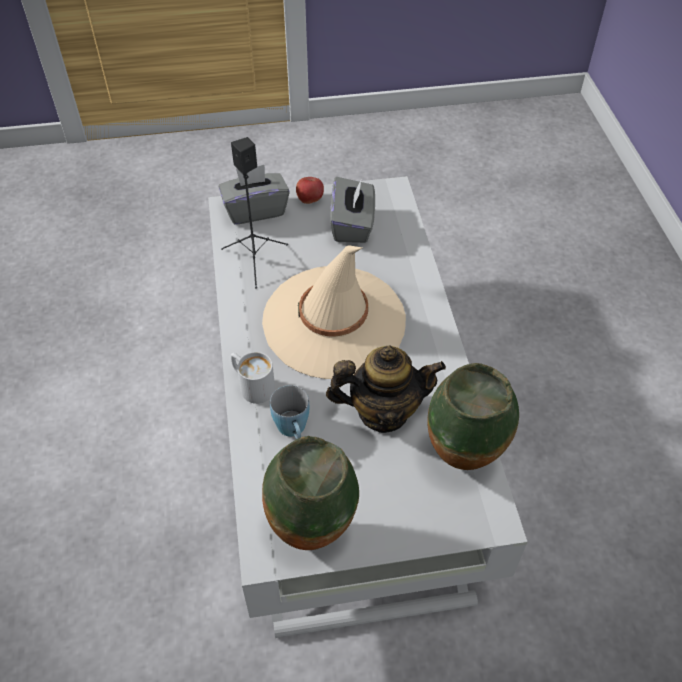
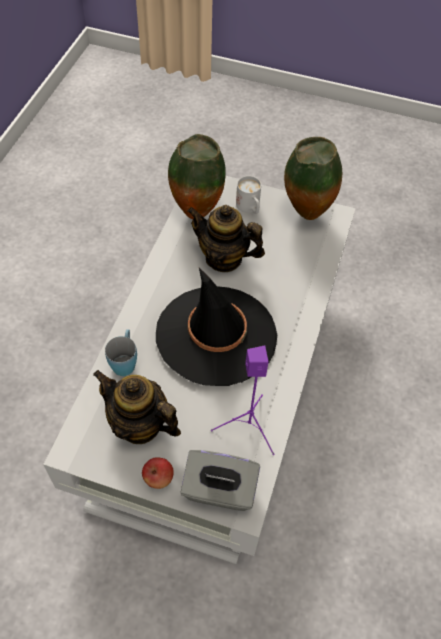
camera: 155 degrees left, 5 degrees up
(252, 385) = (302, 312): white mug -> white mug (249, 208)
(255, 260) = (249, 425): black speaker -> purple speaker
(293, 430) = (288, 271): blue mug -> blue mug (125, 361)
(334, 322) = (216, 335): beige hat -> black hat
(352, 225) = (139, 424): grey tissue box -> teapot

